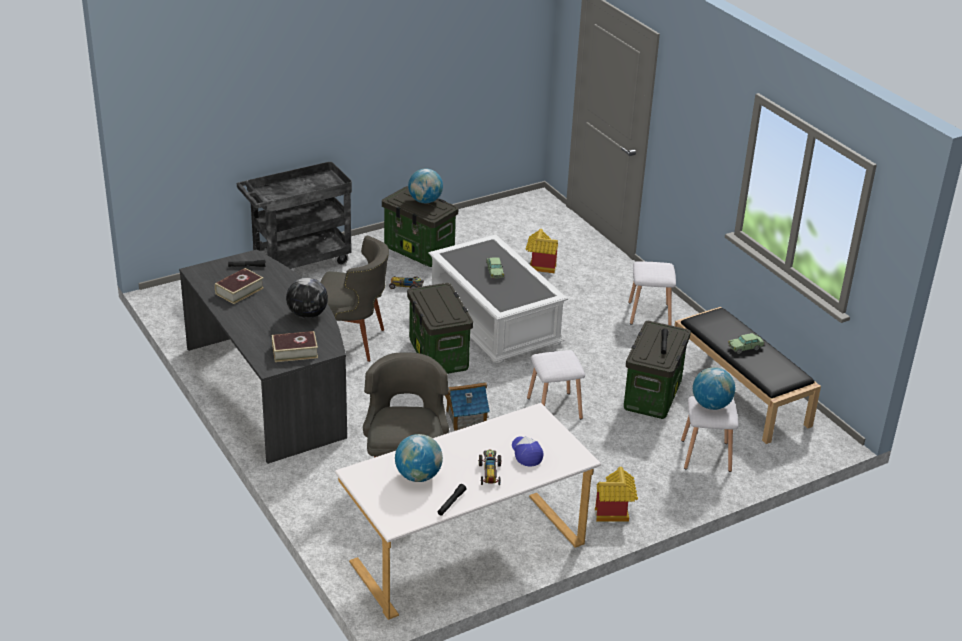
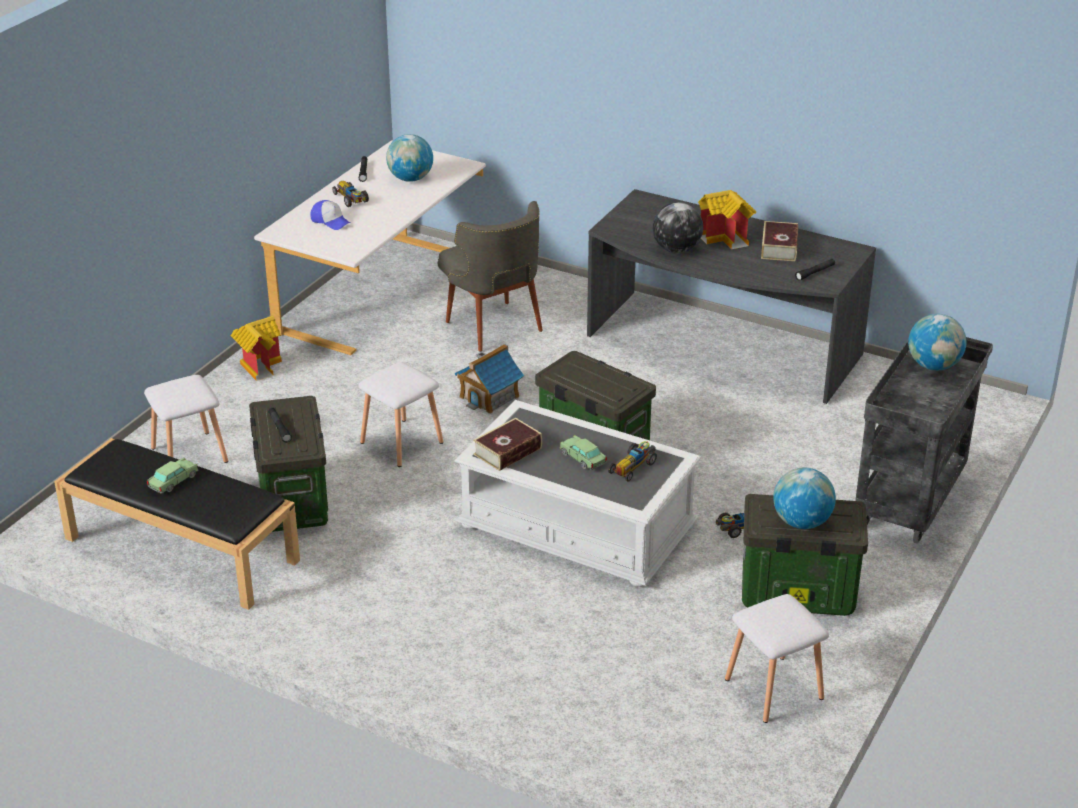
camera: 150 degrees right, 0 degrees up
(294, 351) = (638, 216): book -> book (508, 451)
(350, 342) = (710, 428): grey chair -> none
(471, 259) = (633, 466): none -> toy car
(539, 266) = (603, 644): toy house -> toy house (726, 238)
(650, 314) = (372, 624): white stool -> white stool (772, 688)
(711, 405) = (184, 391): globe -> globe (933, 366)

